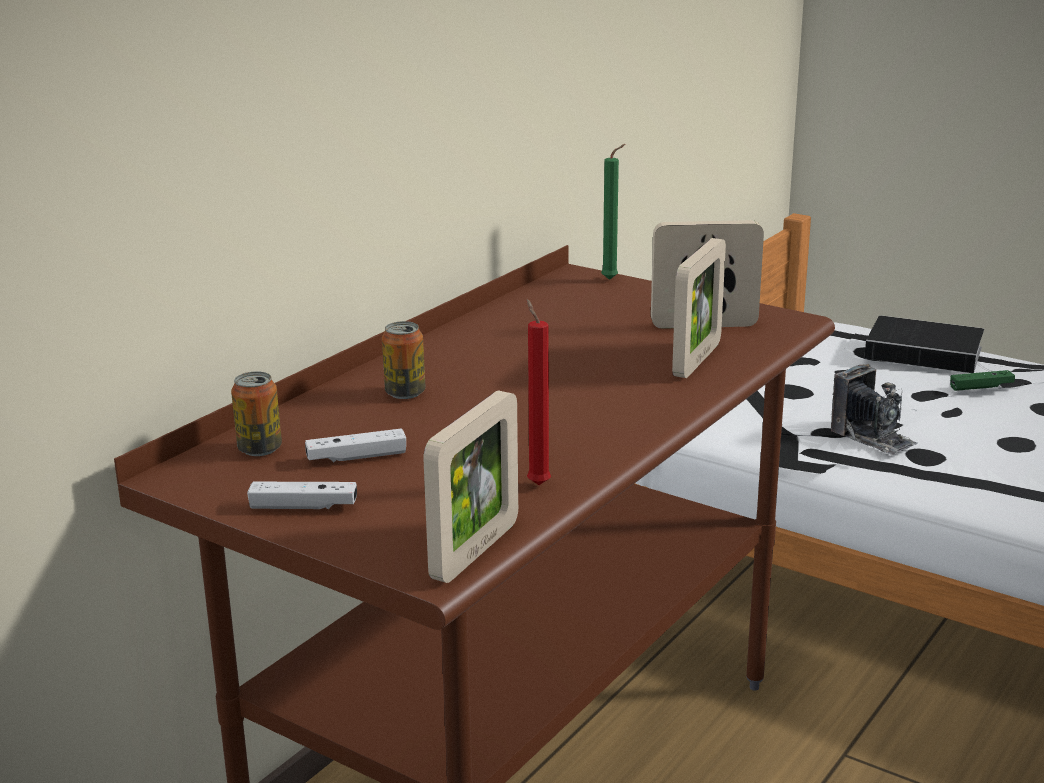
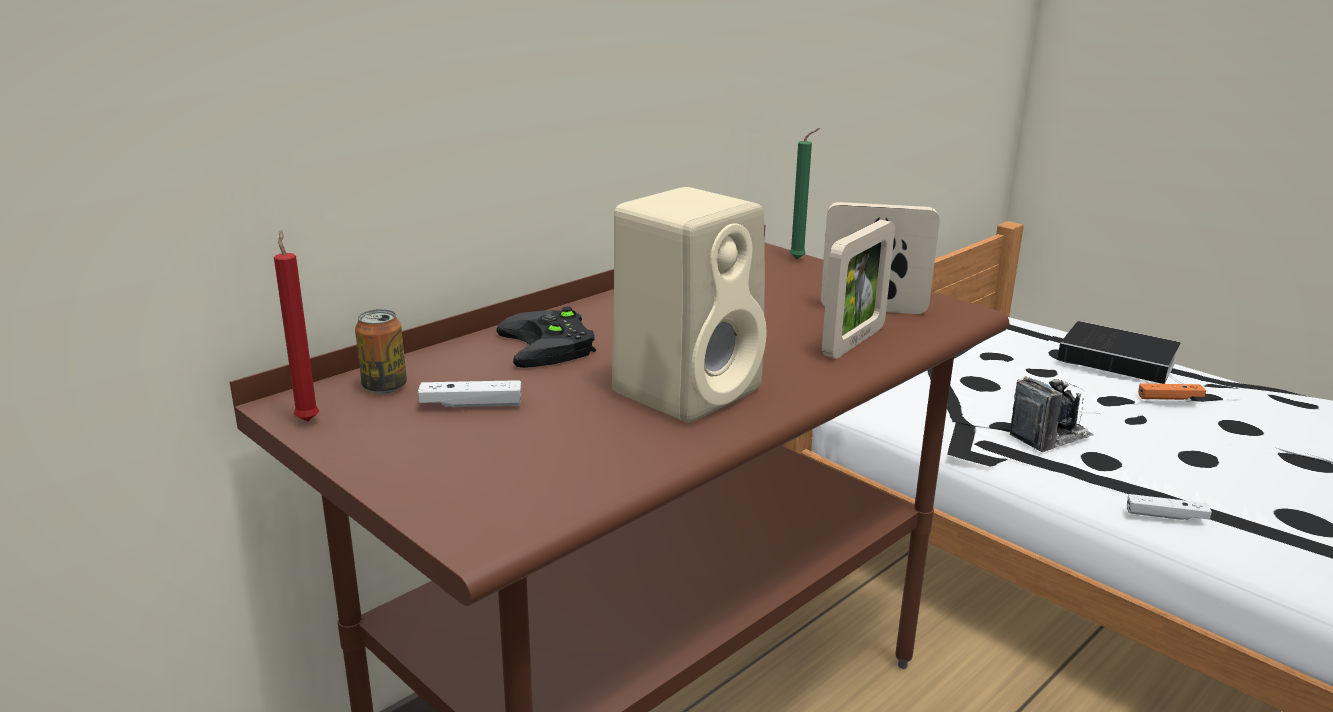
camera: 10 degrees right, 0 degrees up
(303, 506) = (390, 450): white game controller -> white game controller (1166, 516)
(405, 393) = (552, 346): can -> black game controller
(475, 551) = (535, 521): picture frame -> none
(537, 483) = (636, 452): red candle -> red candle (308, 419)
(559, 421) = (689, 389): none -> beige speaker
(872, 437) = (1050, 436): camera -> camera turned 90 degrees counterclockwise
(981, 387) = (1170, 398): green game controller -> orange game controller

